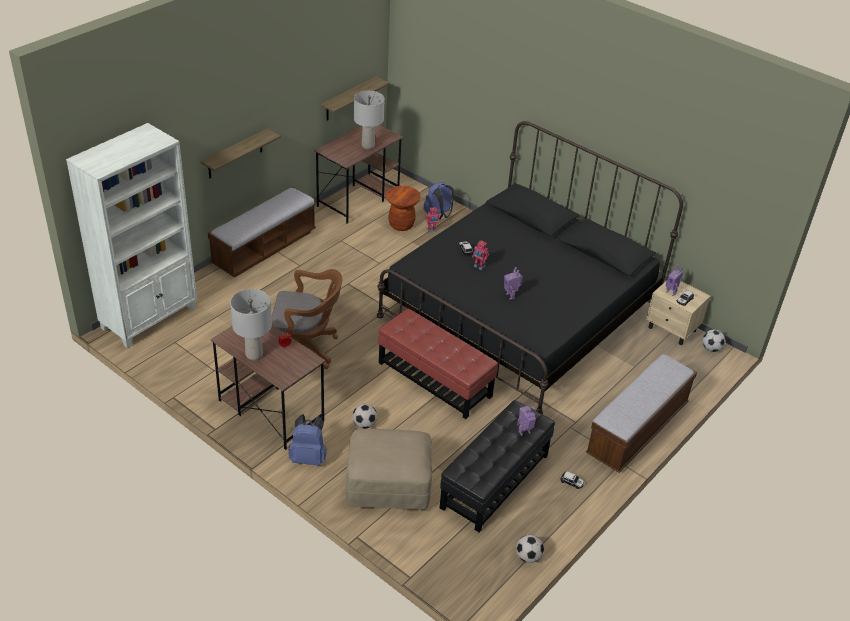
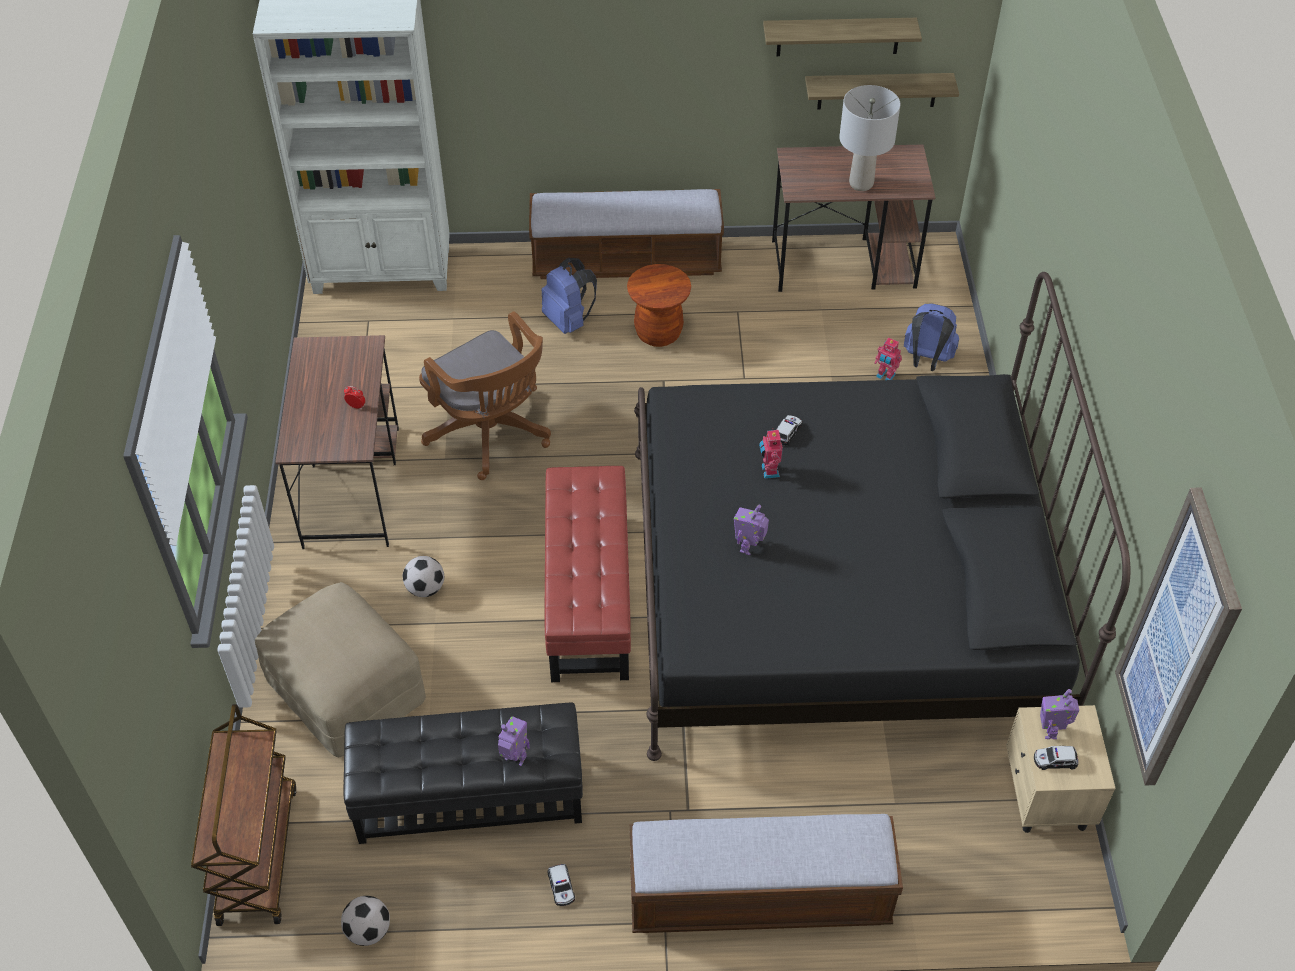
camera: 50 degrees right, 10 degrees up
(235, 154) = (600, 94): shelf -> shelf (838, 36)
(253, 355) = (308, 392): grey table lamp -> none
(308, 457) = (312, 579): blue backpack -> blue backpack (569, 320)
(401, 224) = (852, 340): brown stool -> brown stool (658, 333)
(444, 571) = (257, 853): none -> brown cart
(711, 348) = (1068, 878): football -> none
(734, 200) = (1177, 643): none -> picture

